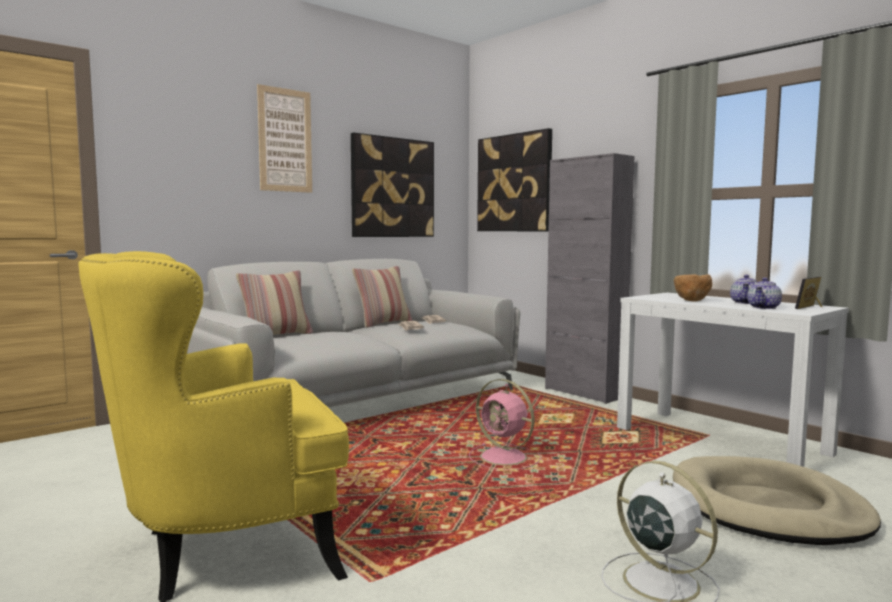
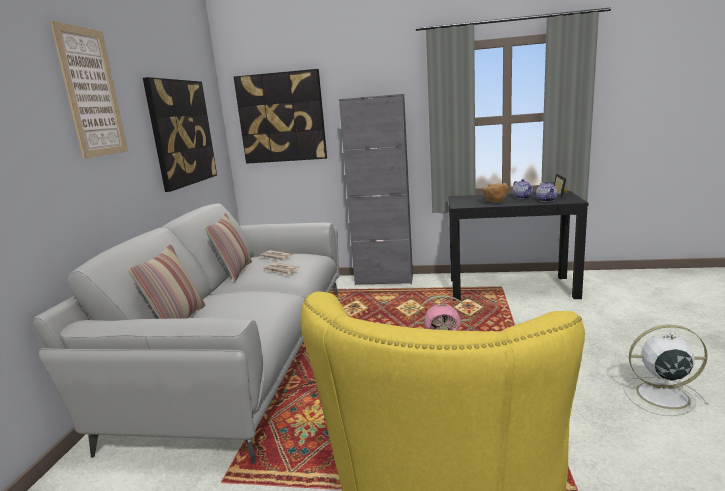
camera: 40 degrees left, 10 degrees up
(720, 441) = (511, 288): white console table -> black console table
(767, 508) = (605, 323): beige dog bed -> none

